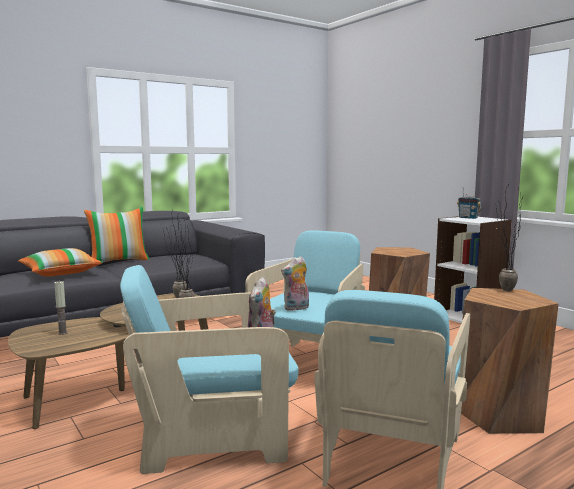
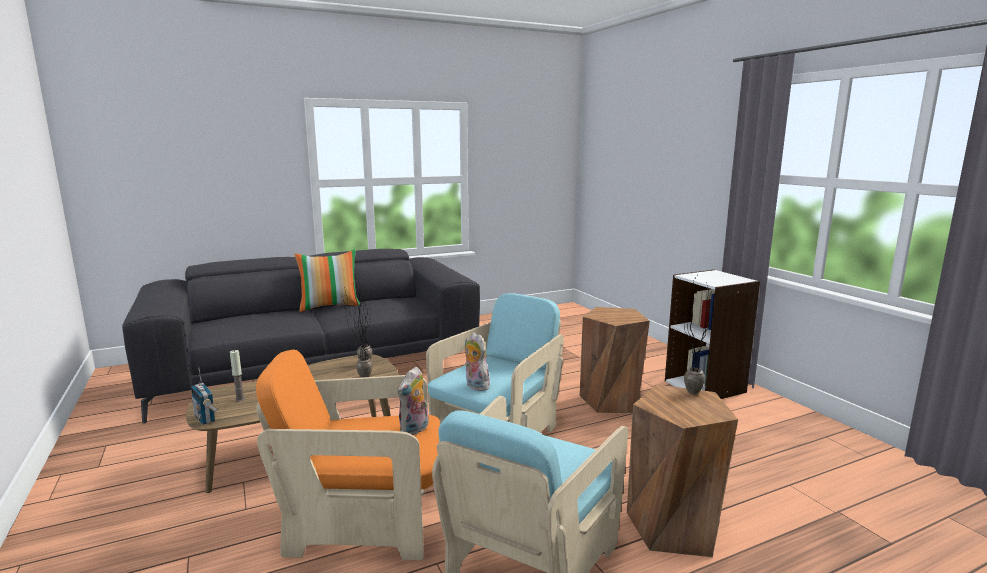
camera: 10 degrees right, 5 degrees up
(61, 273) = (266, 321): pillow -> none
(212, 436) = (364, 521): turquoise armchair -> orange armchair
(296, 308) = (475, 386): plush toy -> plush toy turned 75 degrees clockwise
(468, 218) = (709, 275): radio -> radio (206, 419)

